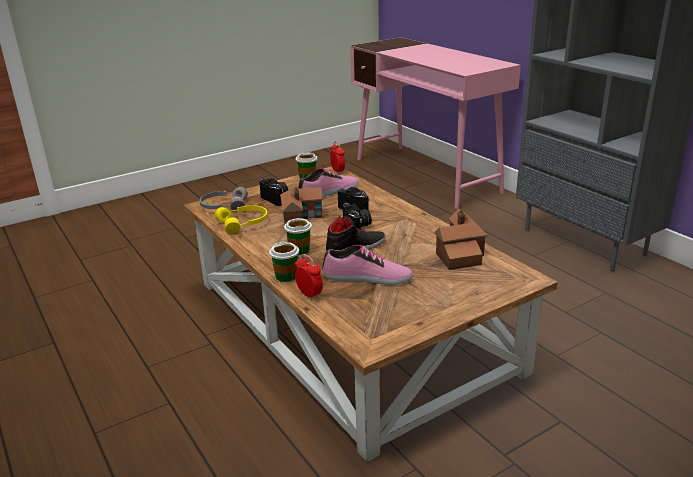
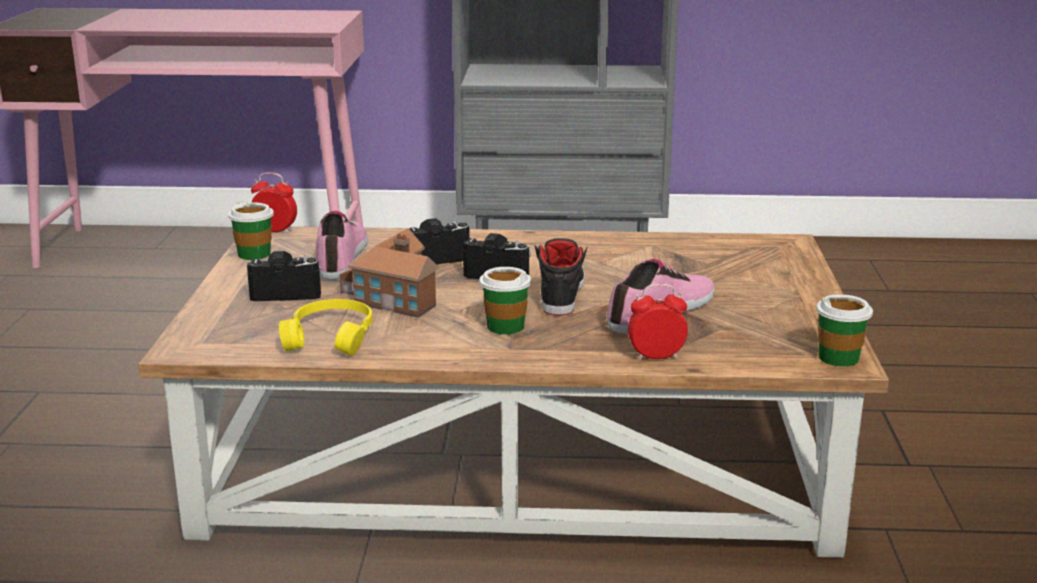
camera: 55 degrees left, 5 degrees down
(224, 206) = (226, 335): grey headphones -> none
(286, 276) = (576, 356): cup -> cup (839, 358)
(459, 252) = (673, 249): toy house -> none

